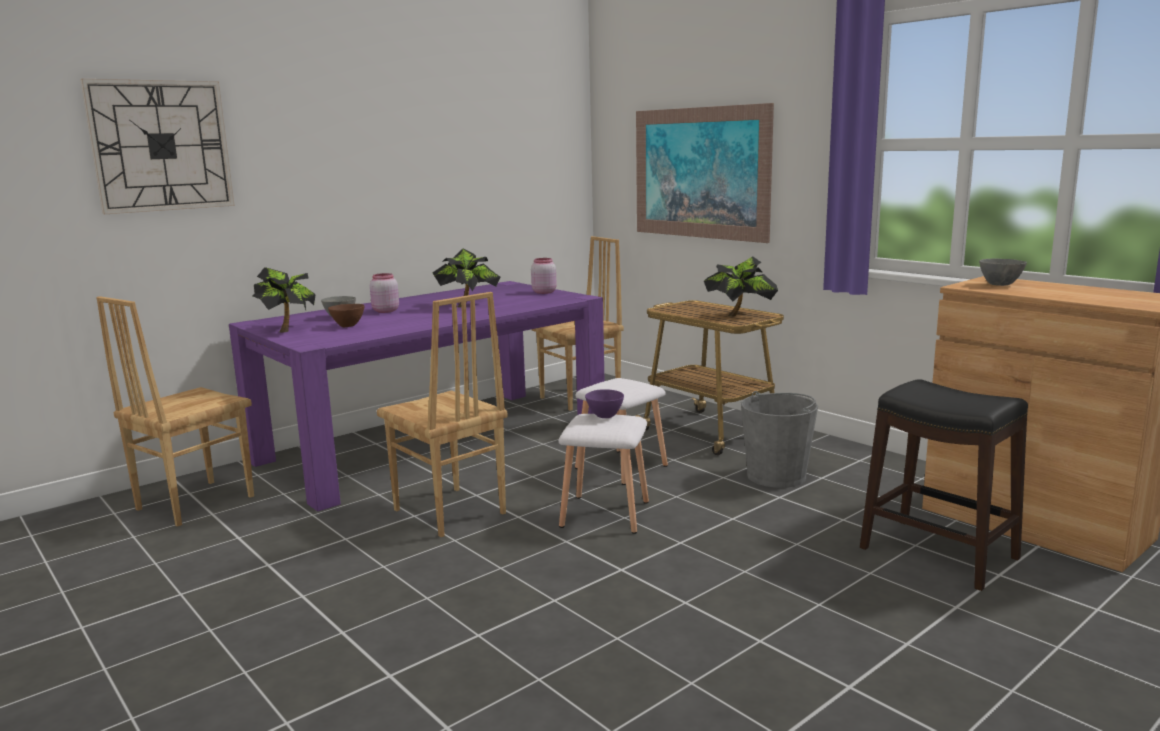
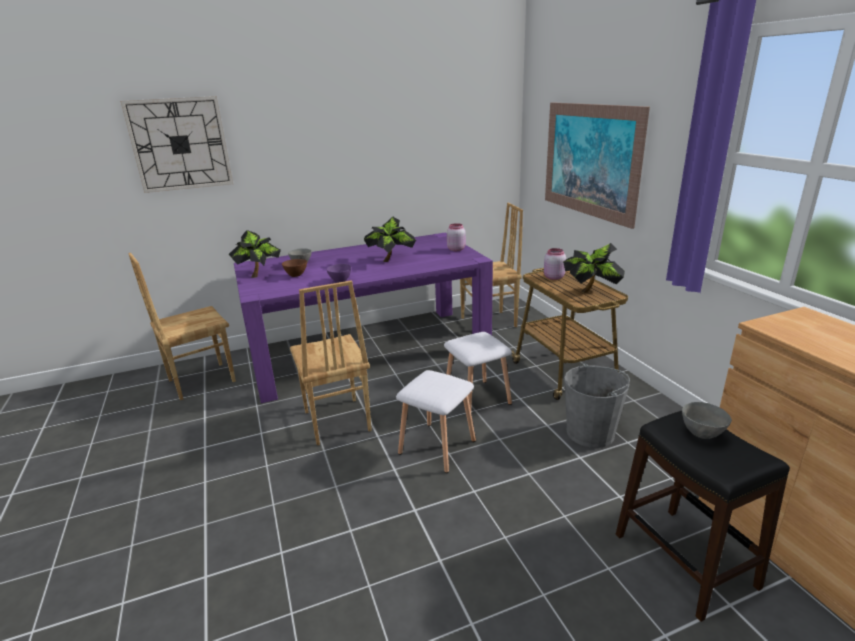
camera: 20 degrees right, 10 degrees up
(385, 311) = (334, 260): pink jar -> pink jar (553, 277)
(604, 416) = (439, 378): purple bowl -> purple bowl (340, 281)
(1000, 284) = (807, 328): grey bowl -> grey bowl (702, 434)

